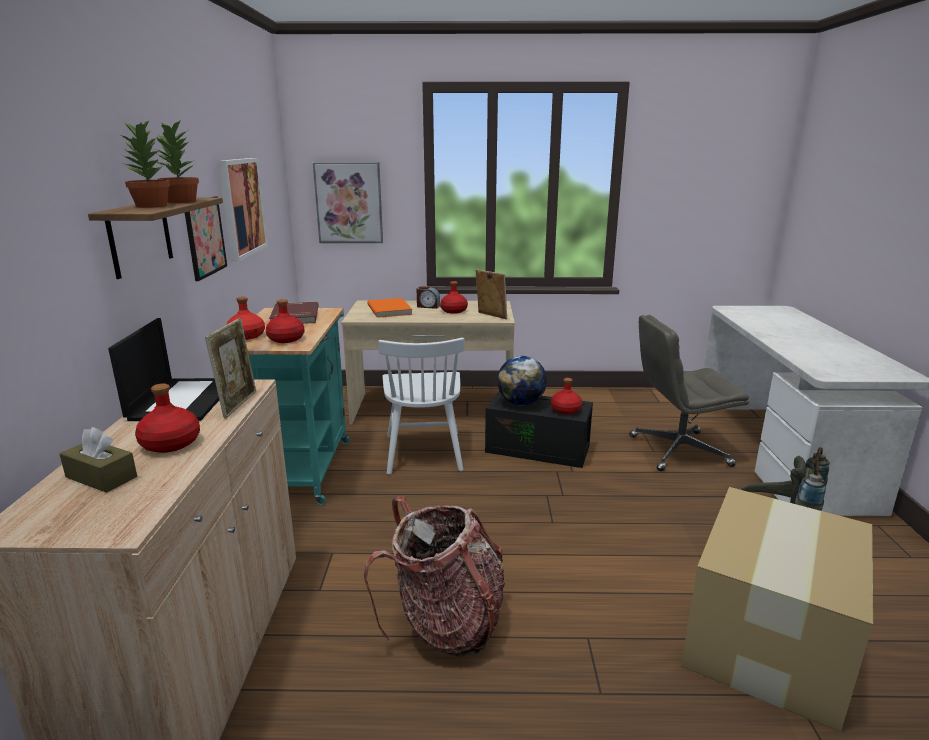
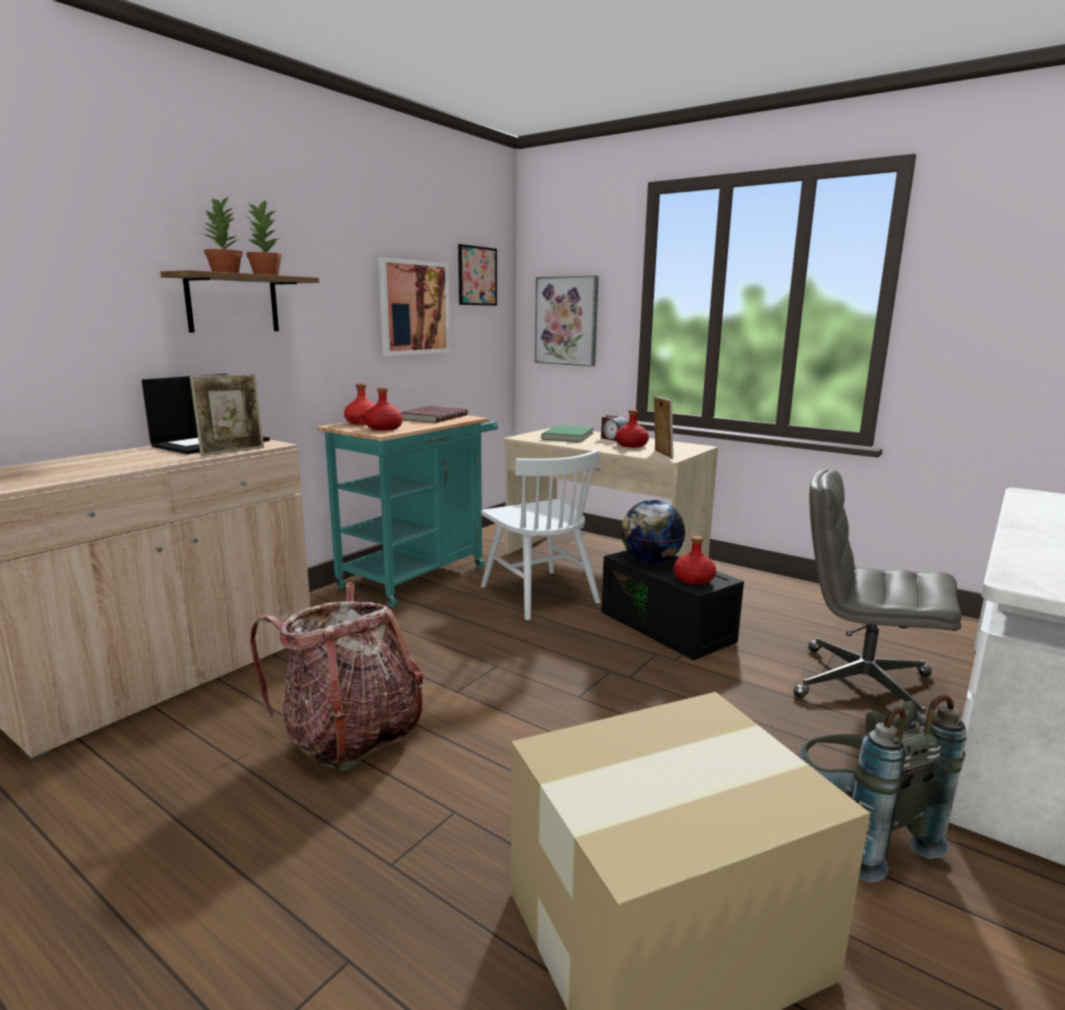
camera: 35 degrees right, 5 degrees down
(101, 477) = (60, 466): brown tissue box -> none
(170, 443) = (136, 460): red bottle -> none
(205, 237) = (339, 323): picture -> picture (477, 276)
(390, 310) = (569, 436): orange book -> green book
(423, 452) = (539, 594): white chair -> white chair turned 60 degrees counterclockwise

